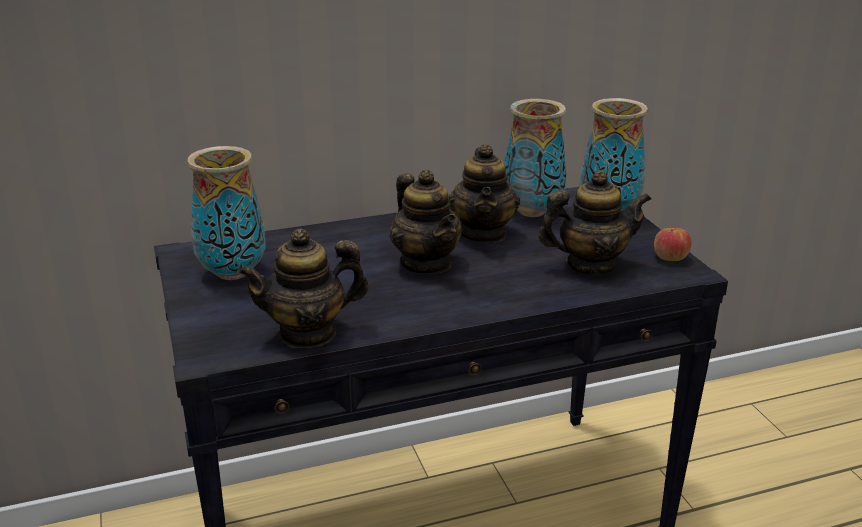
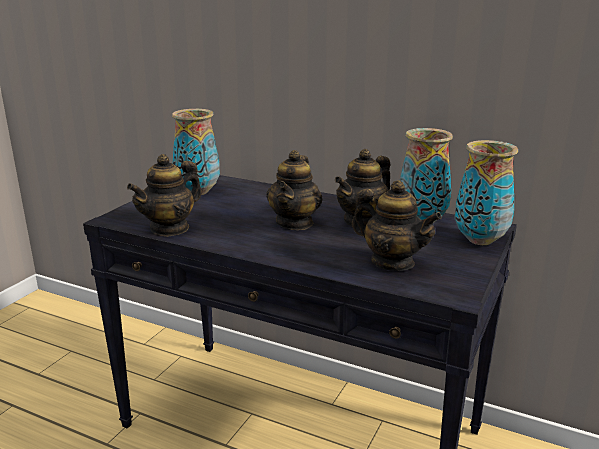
camera: 45 degrees right, 5 degrees down
(308, 333) = (170, 228): teapot -> teapot turned 75 degrees counterclockwise
(670, 257) = (462, 282): apple -> none

